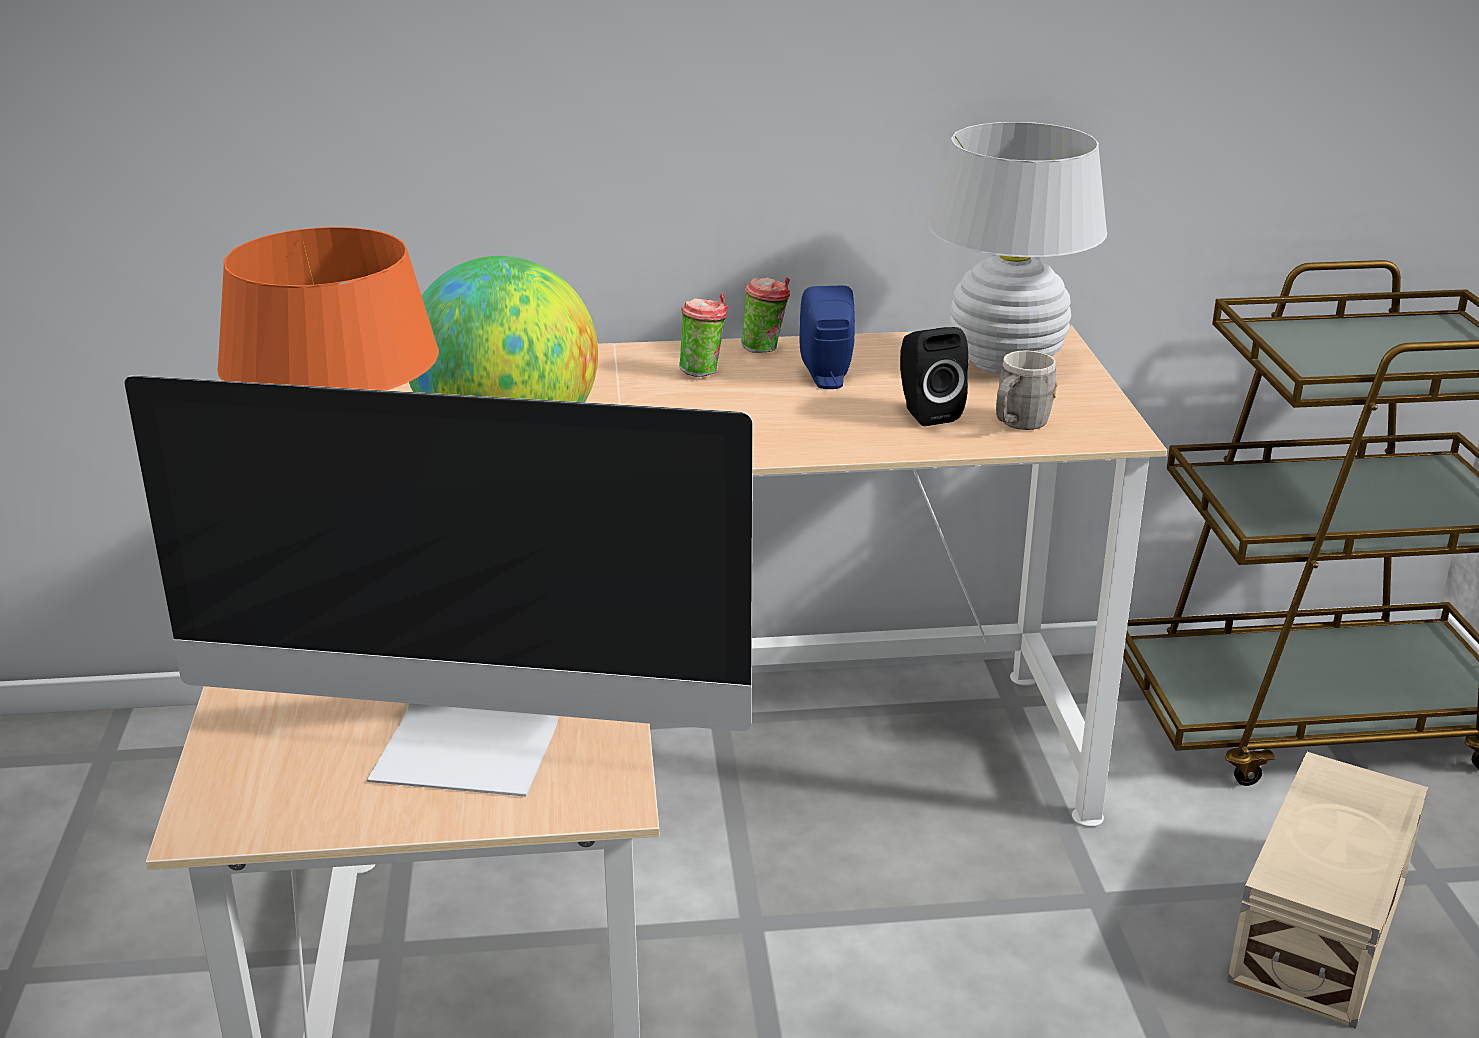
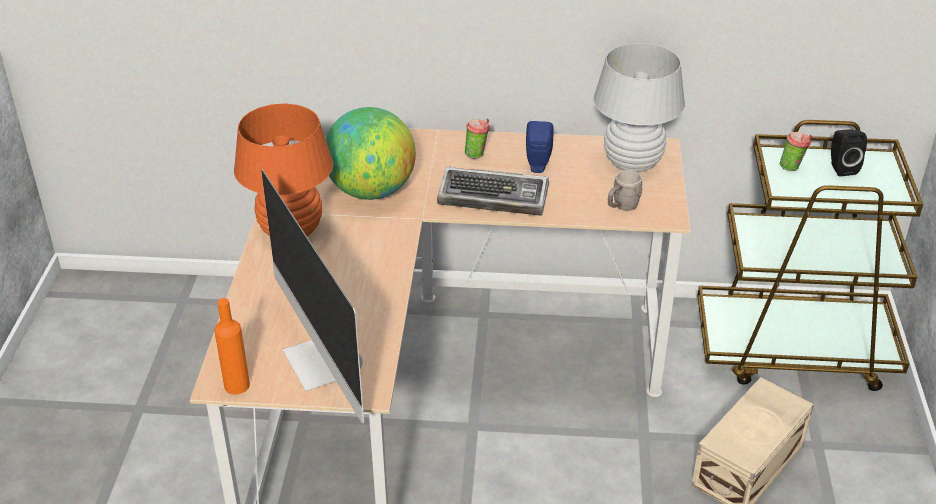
camera: 10 degrees right, 10 degrees up
(266, 816) = (237, 385): none -> orange bottle
(473, 745) = (323, 362): monitor -> monitor turned 45 degrees clockwise
(763, 430) = (495, 197): none -> keyboard
(766, 349) = (513, 141): cup -> cup (792, 167)
(926, 413) = (579, 194): black speaker -> black speaker (841, 168)

